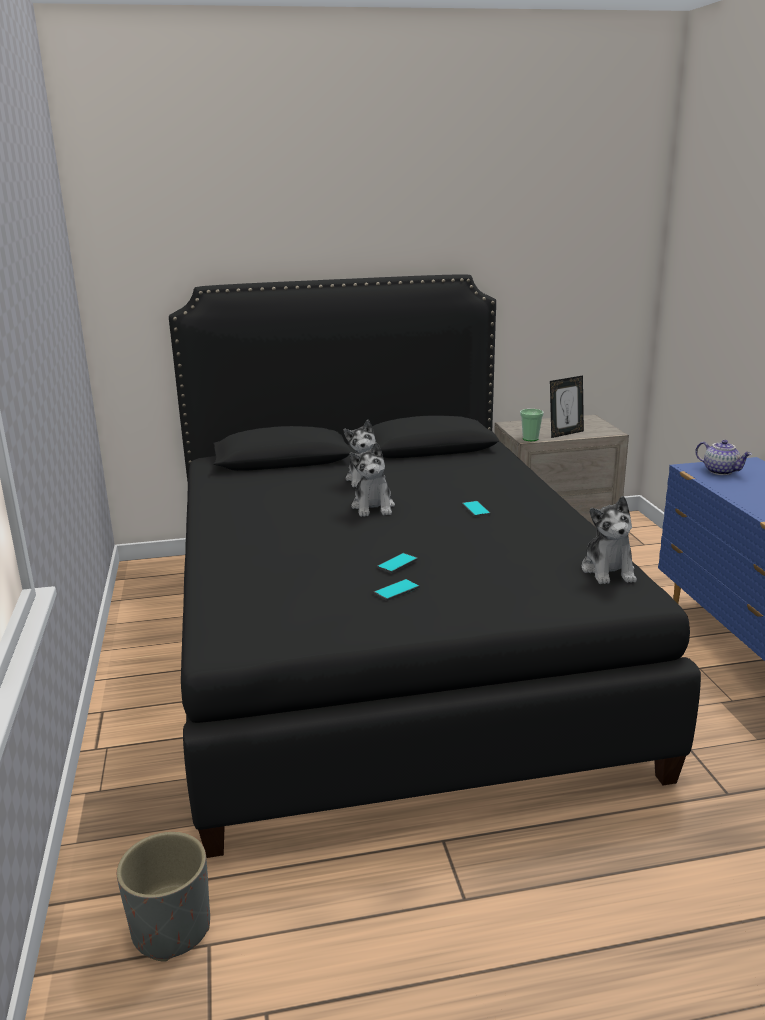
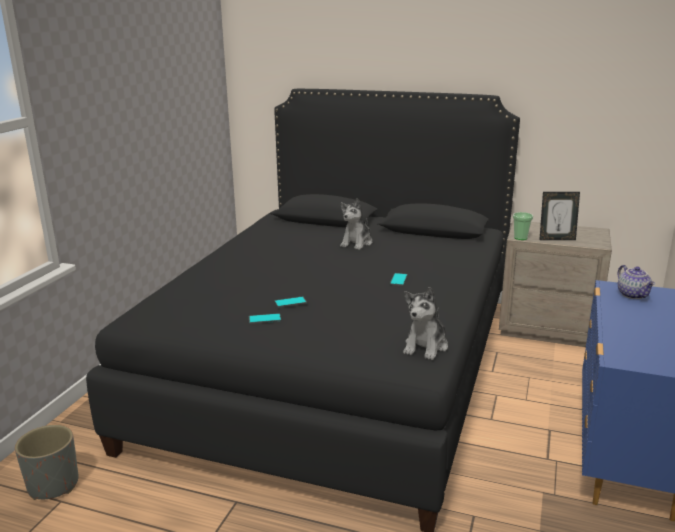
camera: 30 degrees right, 0 degrees up
(373, 507) = (332, 262): plush toy -> none

